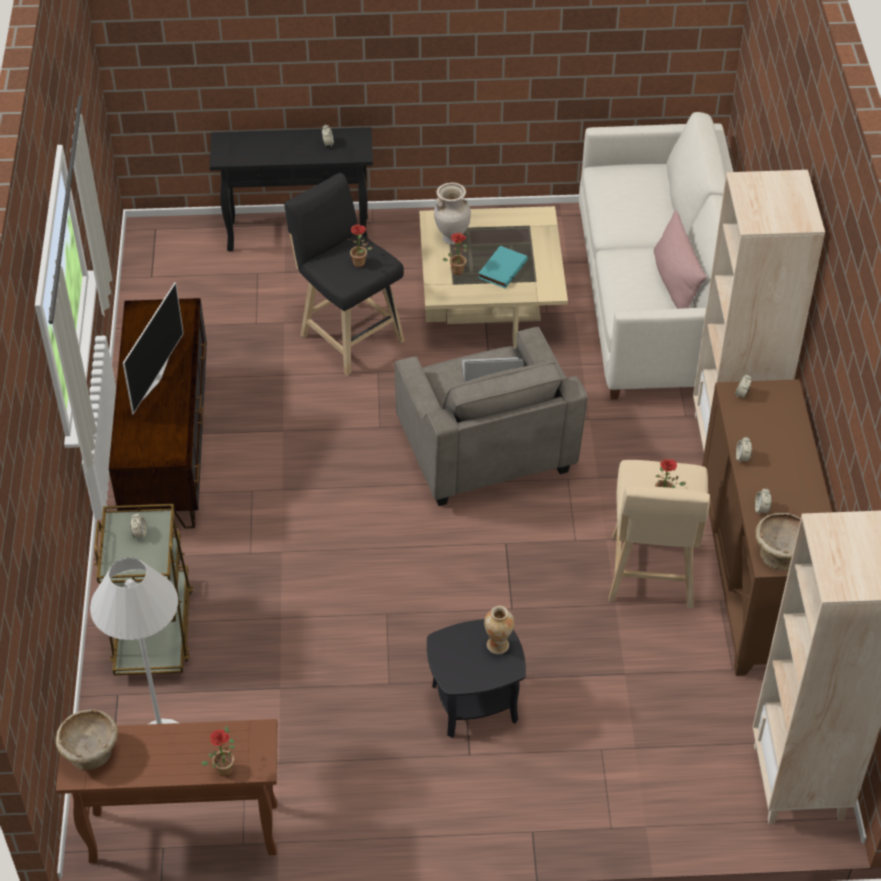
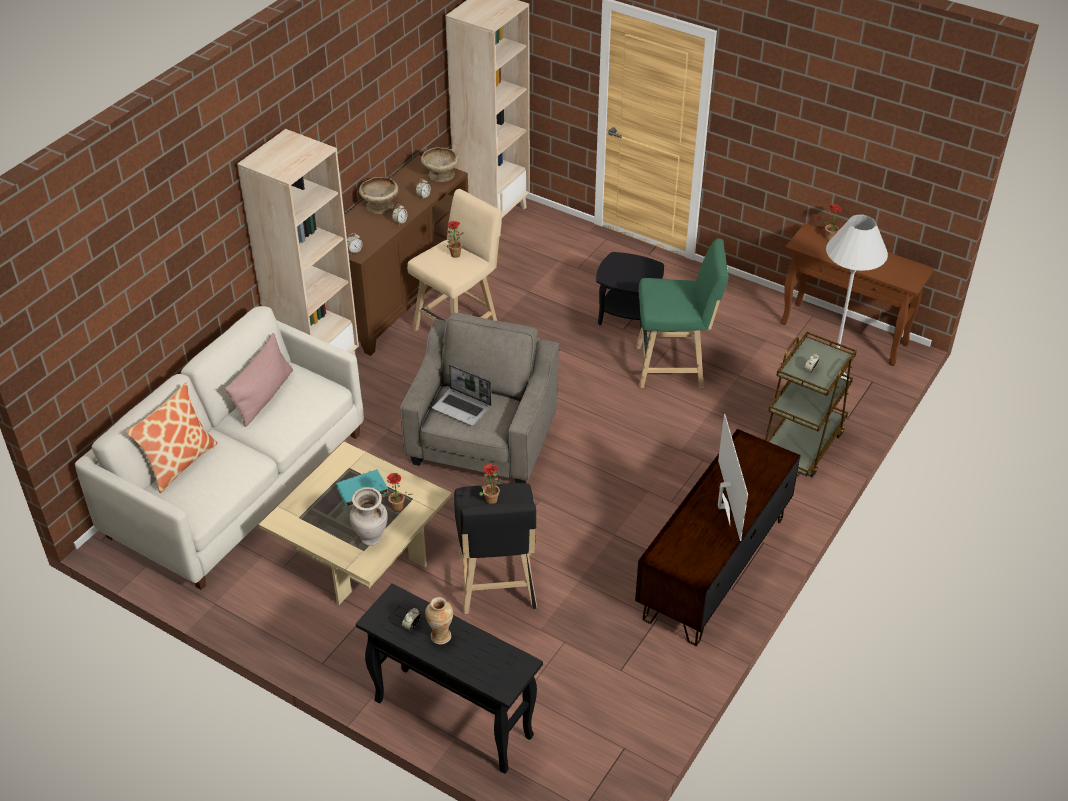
camera: 145 degrees left, 5 degrees down
(91, 753) = (905, 275): beige bowl -> beige bowl (380, 206)
(154, 379) = (723, 506): television -> television turned 120 degrees clockwise
(362, 657) = (674, 367): none -> green stool
(498, 645) = (613, 270): vase -> vase (440, 636)
(668, 198) = (179, 462): none -> pillow

